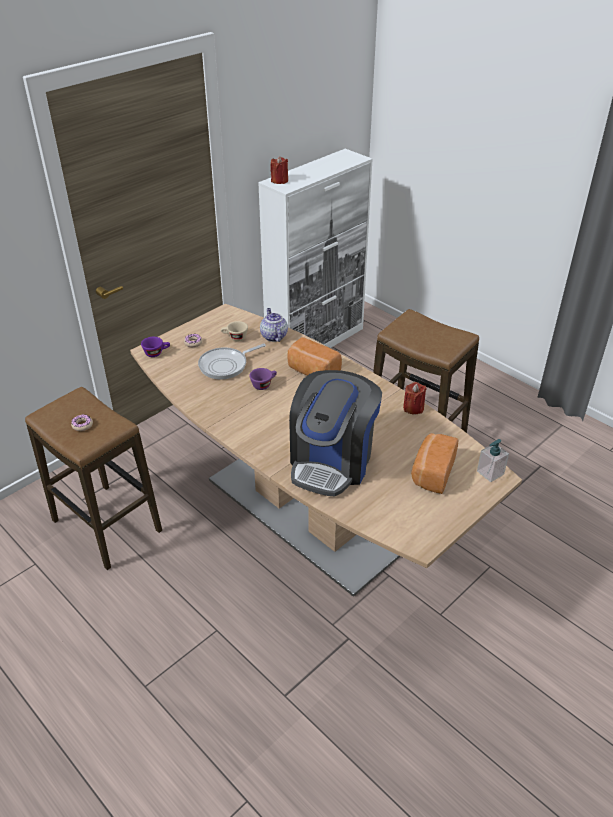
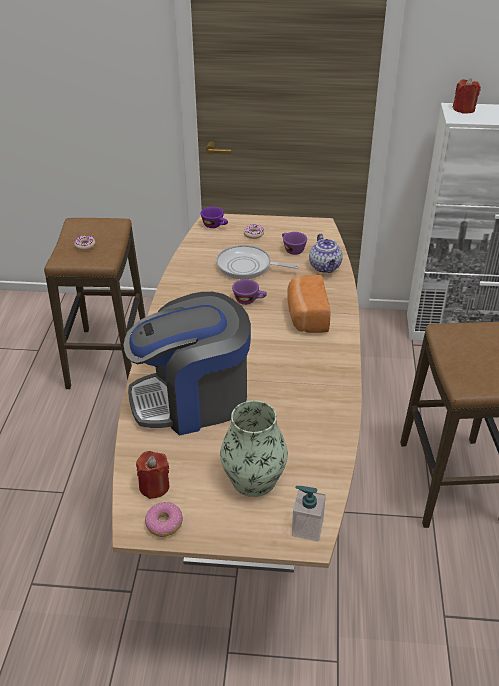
camera: 50 degrees right, 0 degrees up
(234, 338) = (292, 249): beige cup -> purple cup
(273, 336) = (325, 267): teapot -> teapot turned 135 degrees clockwise
(413, 408) = (341, 412): red candle -> red candle (154, 486)
(430, 530) = (164, 523): none -> donut
(432, 473) = (254, 479): bread -> vase

